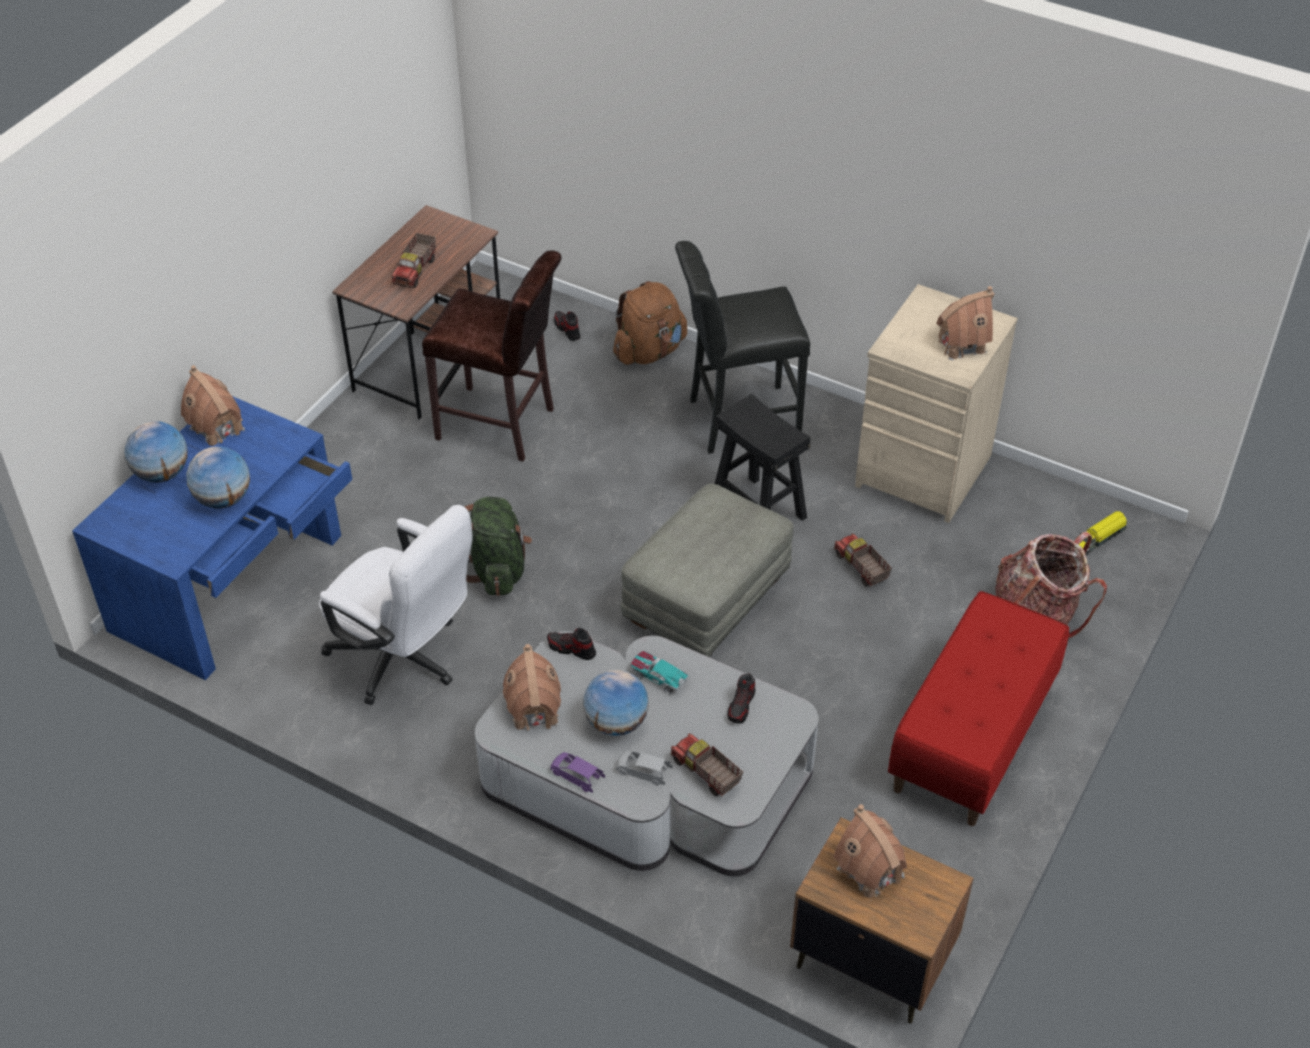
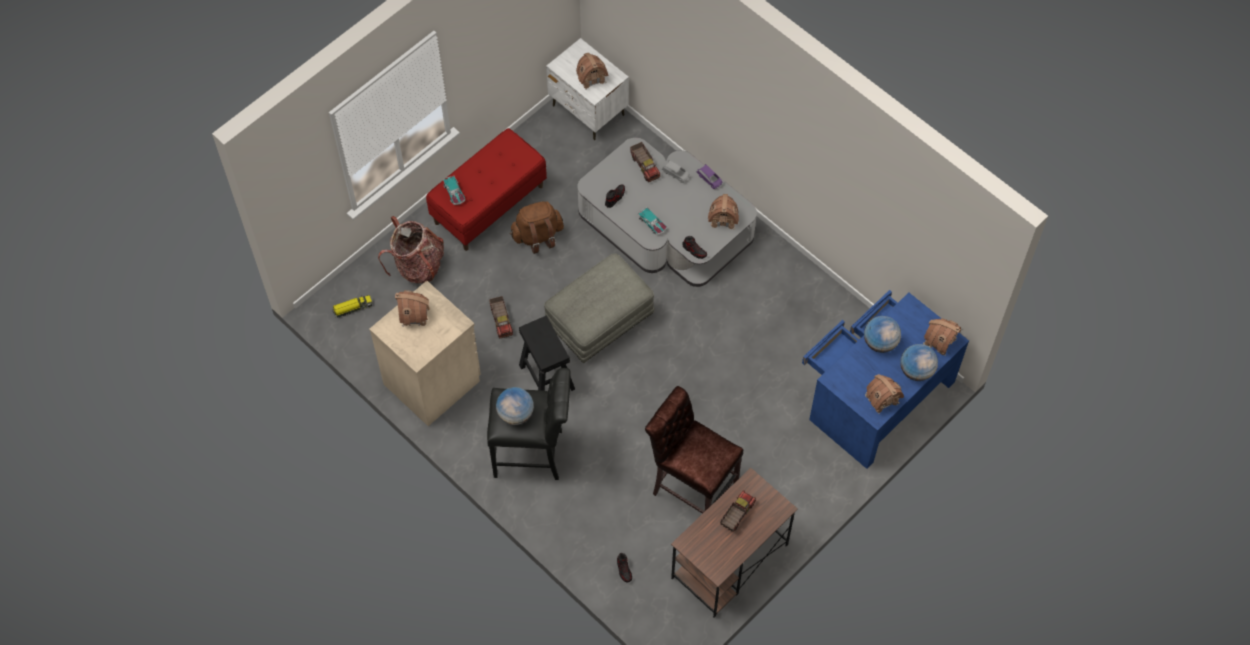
camera: 165 degrees left, 15 degrees up
(122, 519) = (940, 341): none -> toy house
(405, 660) = (782, 321): white office chair -> none
(496, 570) = (718, 370): green backpack -> none
(616, 723) = (682, 203): globe -> globe (516, 414)
(649, 351) = (572, 532): brown backpack -> brown backpack (537, 236)
(871, 959) = (588, 111): brown nightstand -> white nightstand
(1022, 636) = (454, 193): none -> toy car

